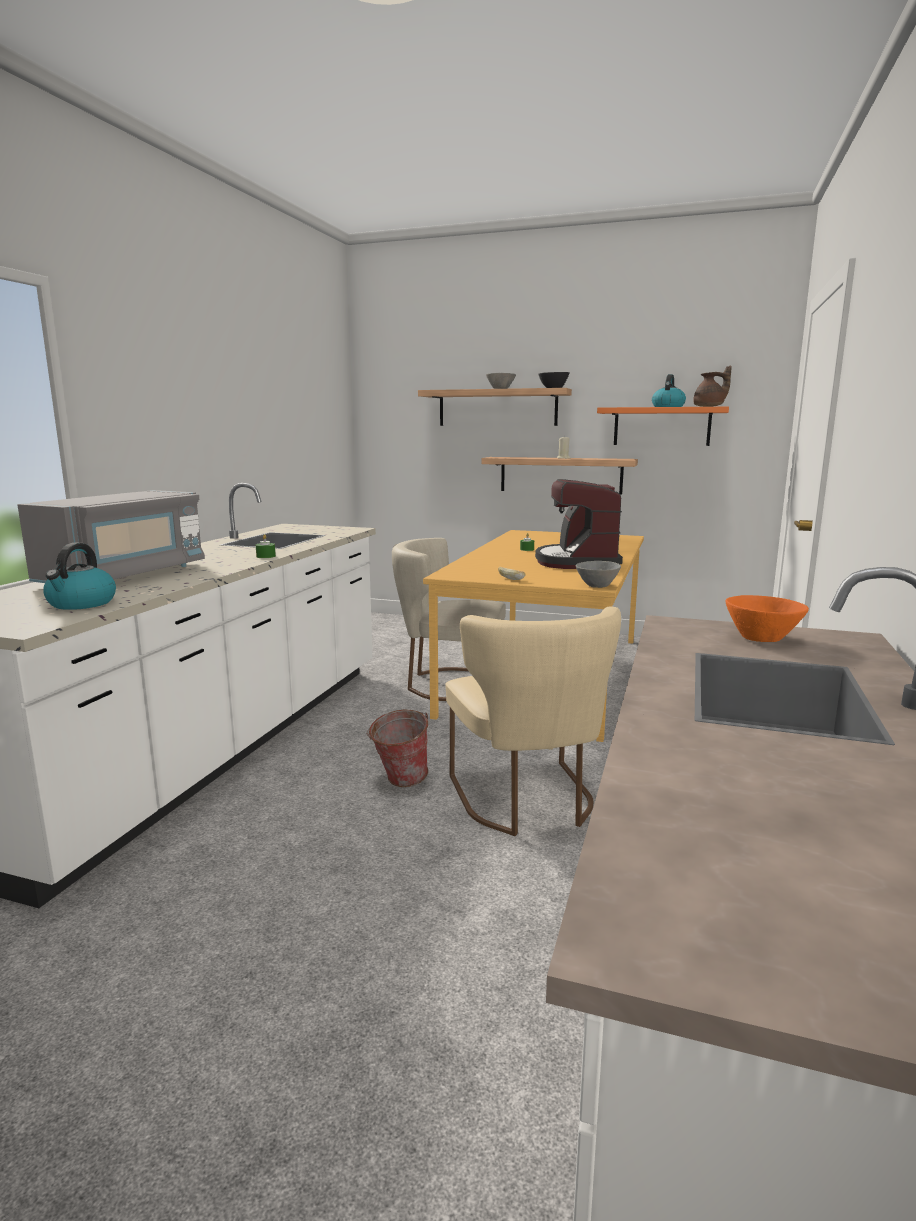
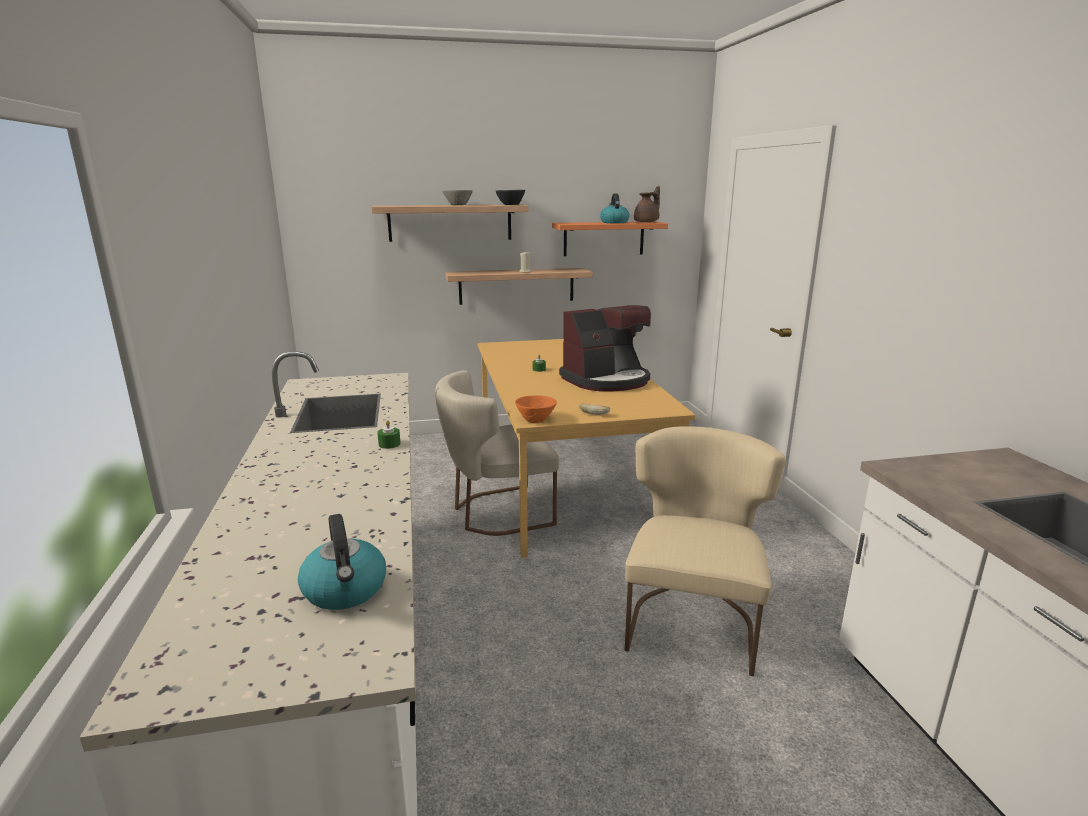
camera: 30 degrees left, 5 degrees up
(127, 575) = (291, 518): grey microwave -> none
(399, 781) = (573, 639): bucket -> none
(528, 802) = (692, 621): beige chair -> beige chair turned 120 degrees counterclockwise
(578, 562) = (607, 380): coffee machine -> coffee machine turned 90 degrees counterclockwise
(596, 585) = (670, 409): grey bowl -> none
(764, 638) = (972, 471): orange bowl -> orange bowl (537, 419)

